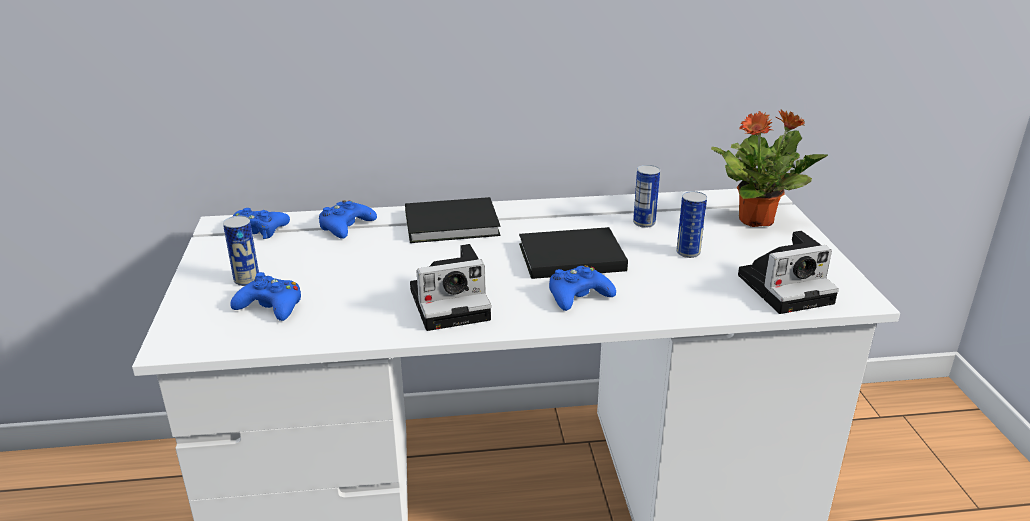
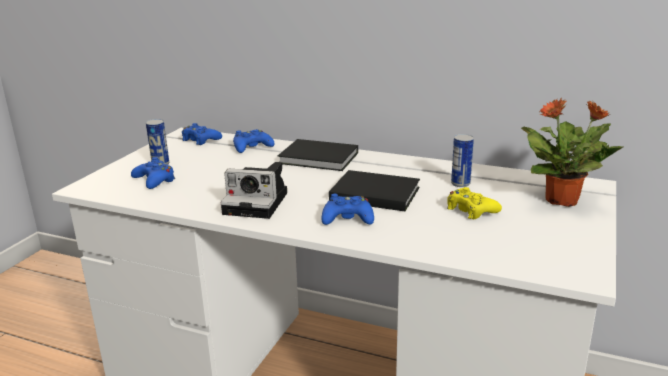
camera: 30 degrees right, 5 degrees down
(688, 252) = (470, 210): can -> yellow game controller
(787, 288) = (526, 253): camera -> none

